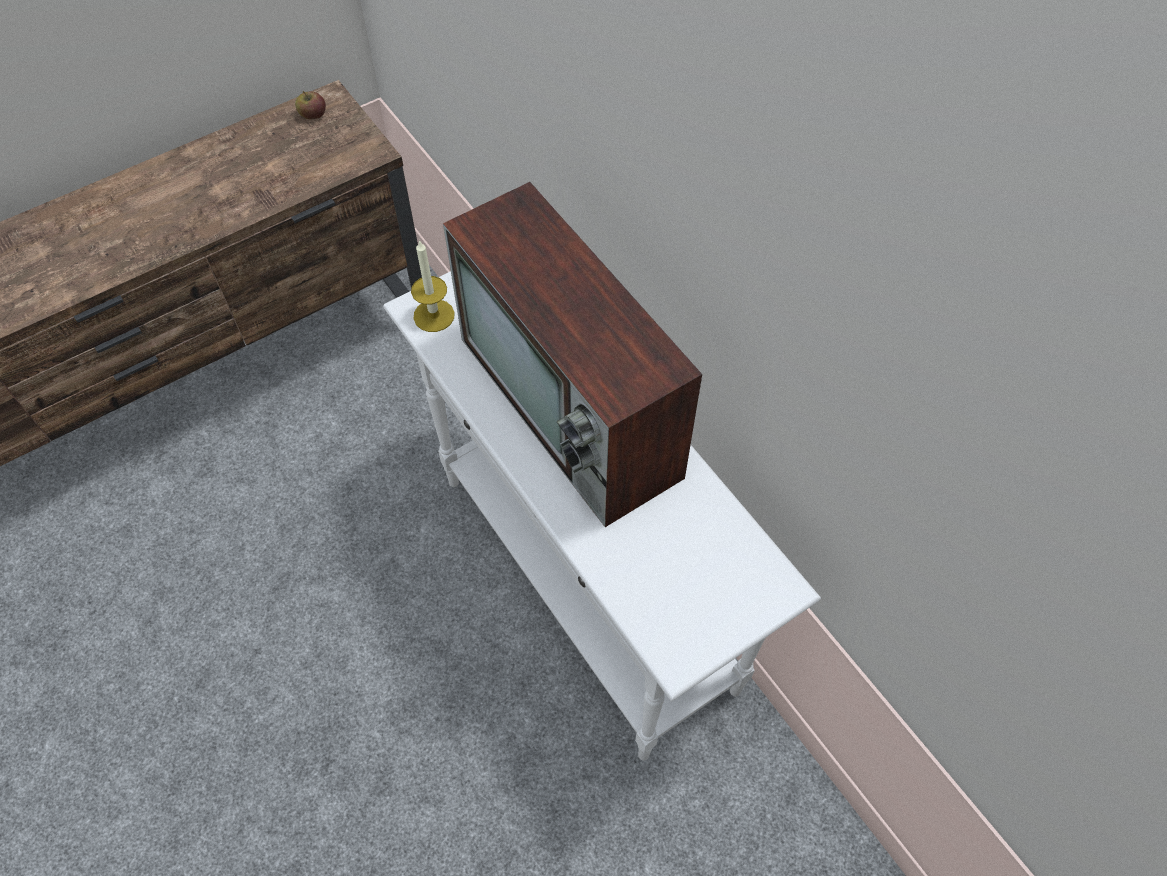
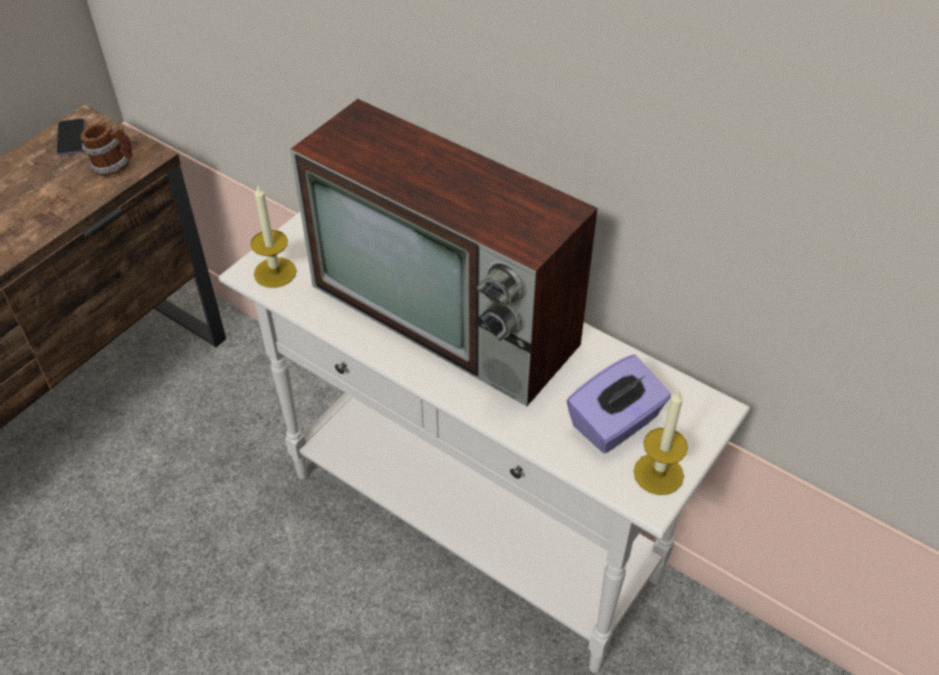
camera: 20 degrees left, 10 degrees down
(313, 115) = (71, 138): apple -> phone
(340, 156) = (115, 167): none -> mug
(680, 572) = (615, 423): none -> purple tissue box
(696, 637) = (658, 474): none -> candle

